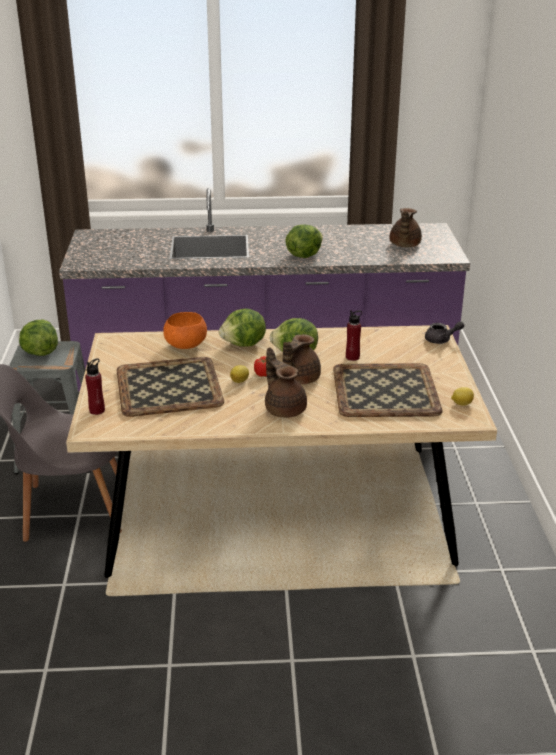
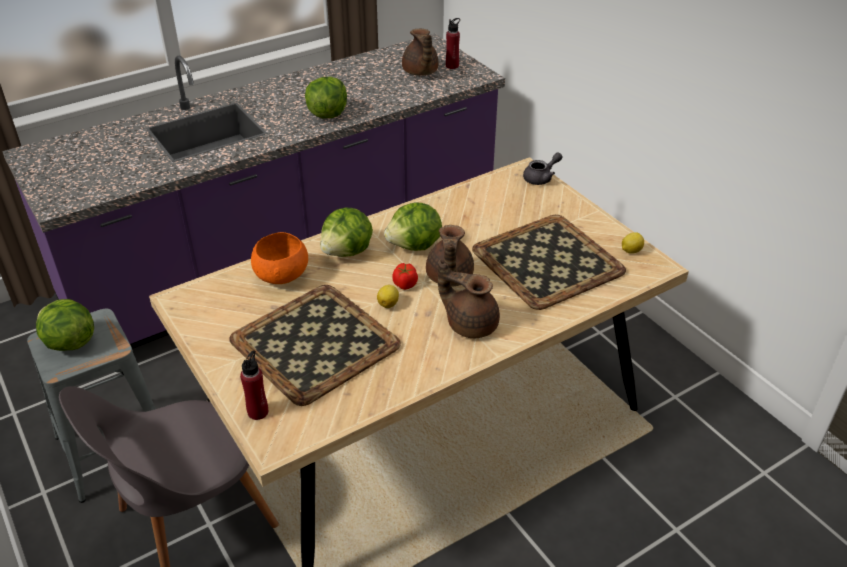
camera: 30 degrees left, 10 degrees up
(352, 357) = (476, 229): red bottle -> red bottle (452, 66)

